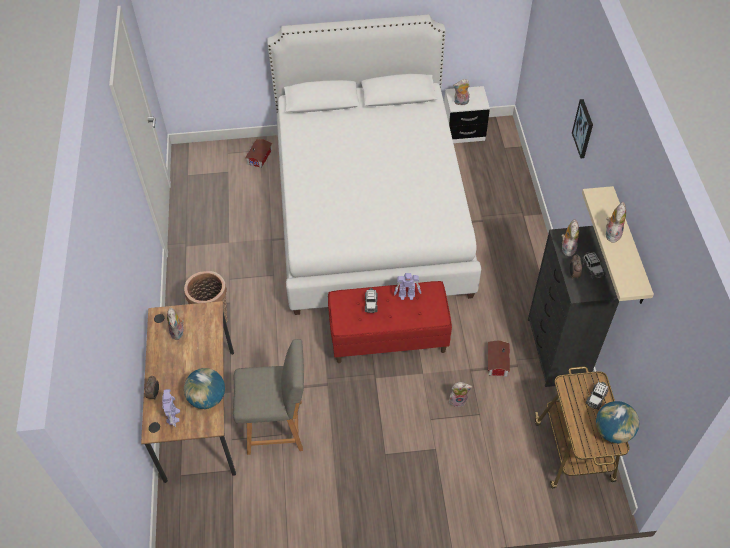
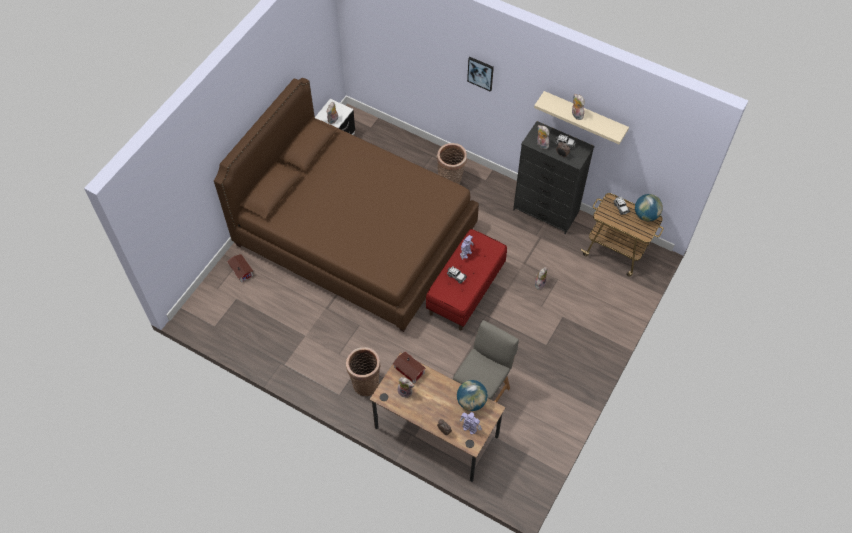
camera: 55 degrees left, 5 degrees up
(370, 212) = (355, 236): white bed -> brown bed
(496, 363) = (530, 246): toy house -> toy house (409, 371)
(510, 244) = (451, 179): none -> basket

